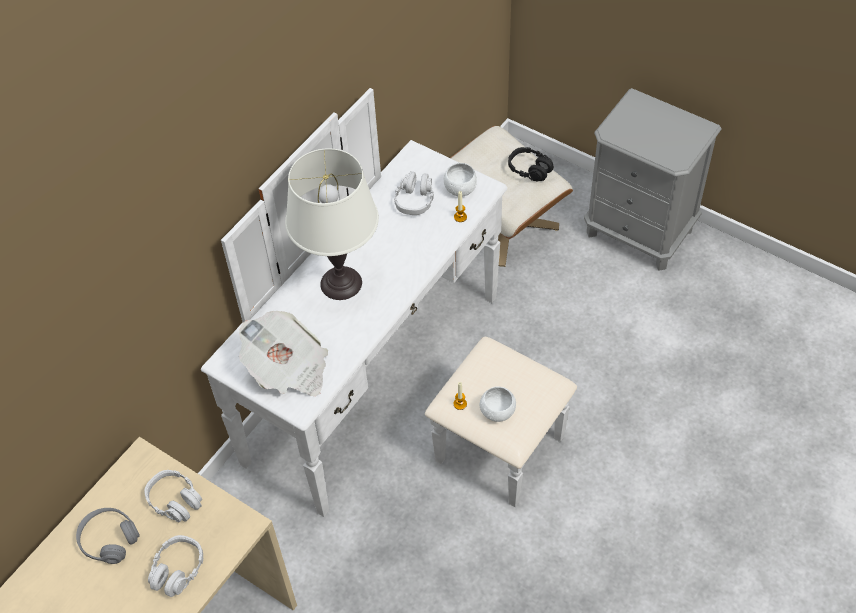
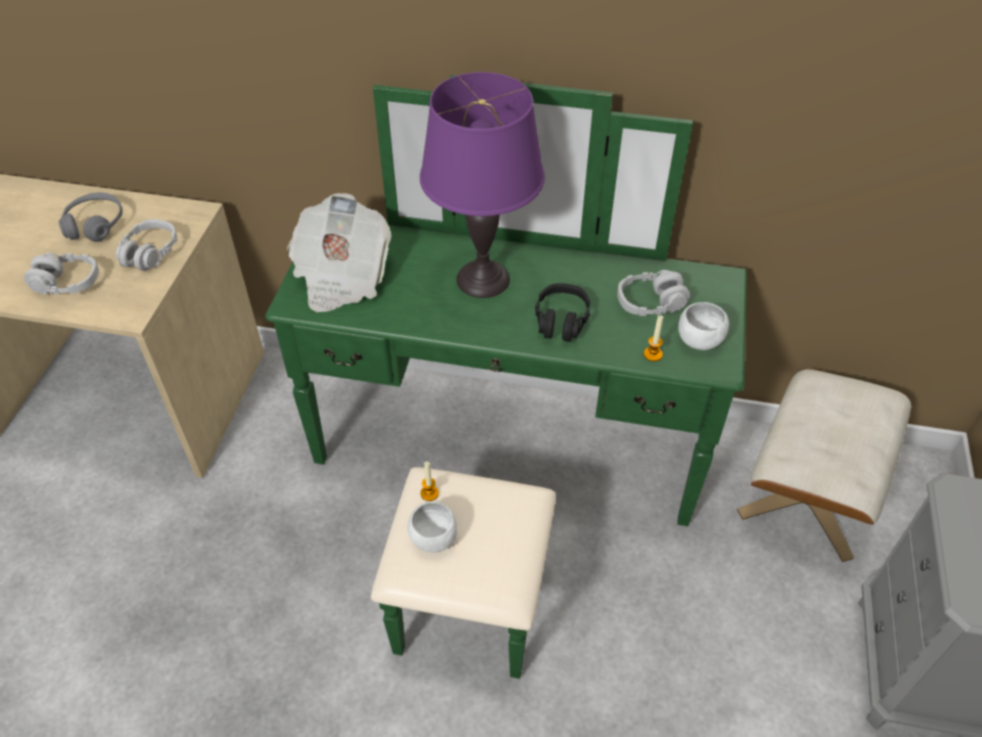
camera: 65 degrees right, 5 degrees down
(341, 283) = (483, 279): white table lamp -> purple table lamp
(402, 392) = (501, 478): white dresser -> green dresser
(530, 169) = (858, 453): black headphones -> black headphones (561, 321)

